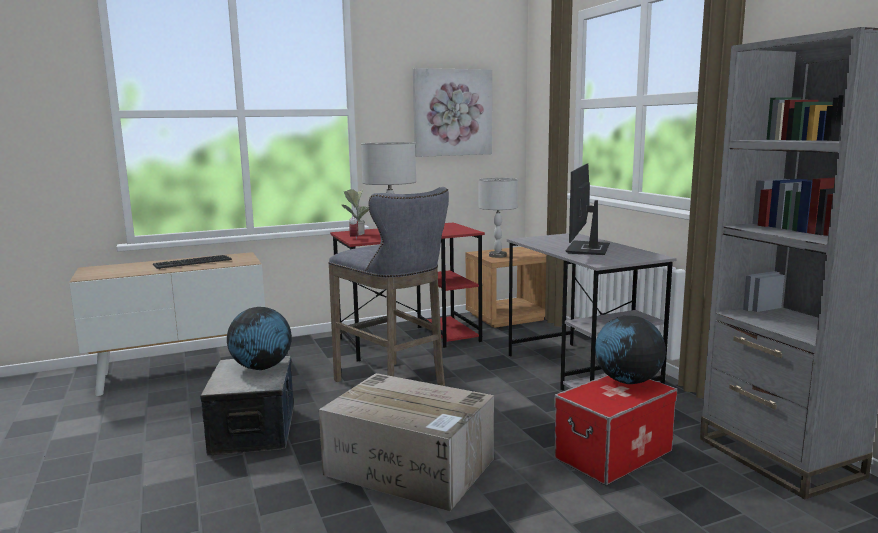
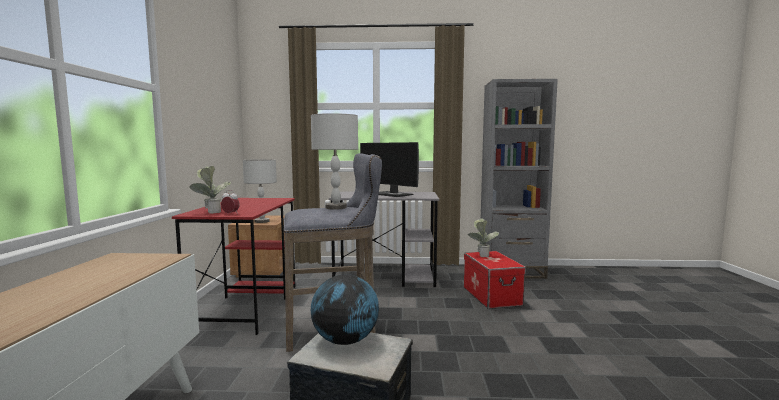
camera: 65 degrees left, 5 degrees down
(192, 262) = (87, 277): keyboard -> none
(412, 467) = (475, 349): cardboard box -> none
(452, 112) = (212, 103): picture -> none
(627, 381) = (482, 255): globe -> potted plant

